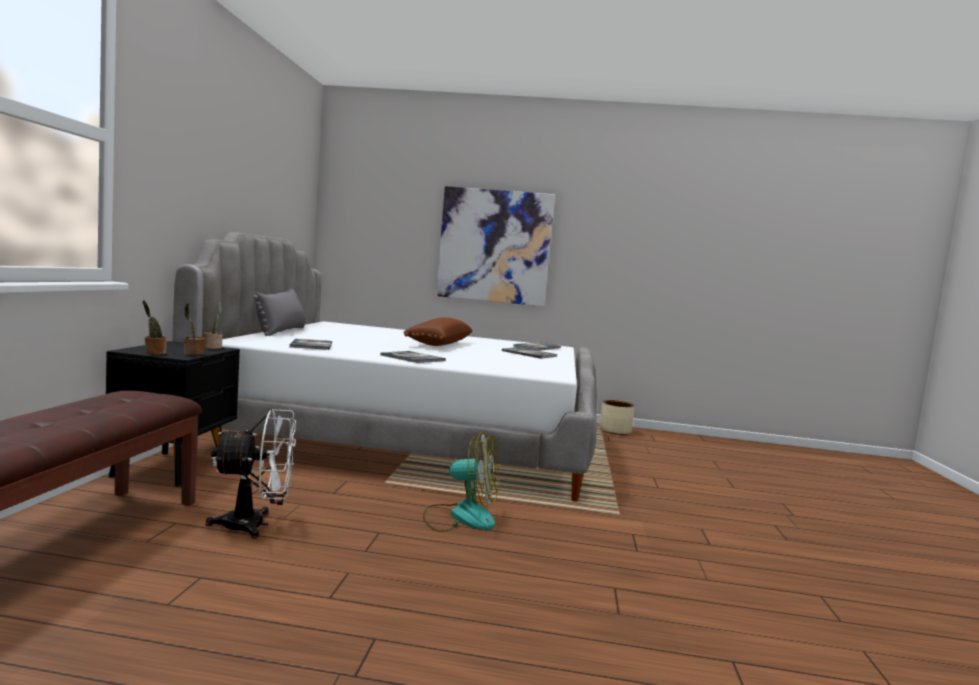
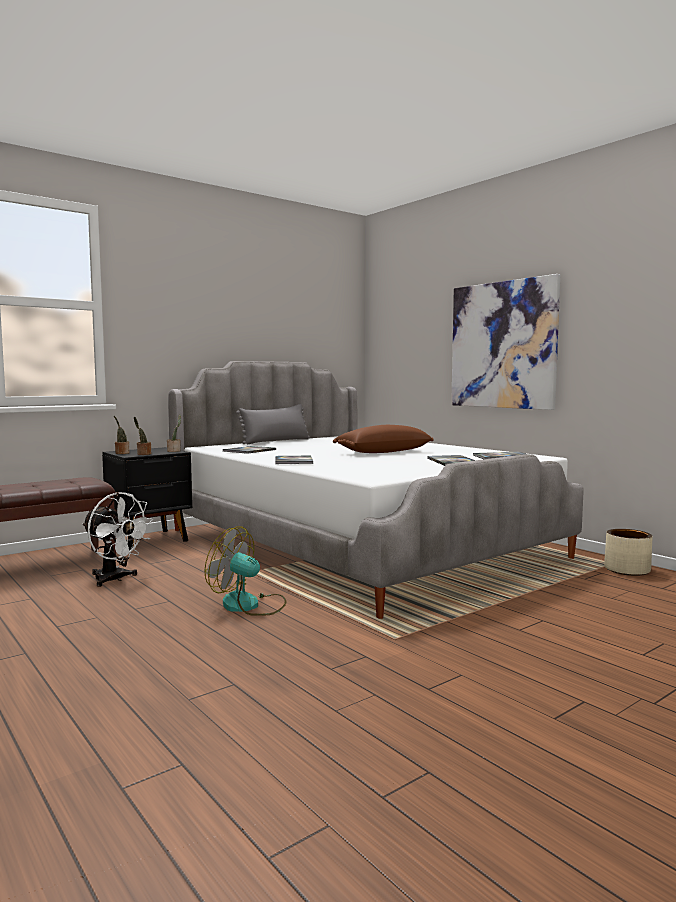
camera: 45 degrees right, 0 degrees up
(461, 516) = (249, 605): fan -> fan turned 150 degrees clockwise

